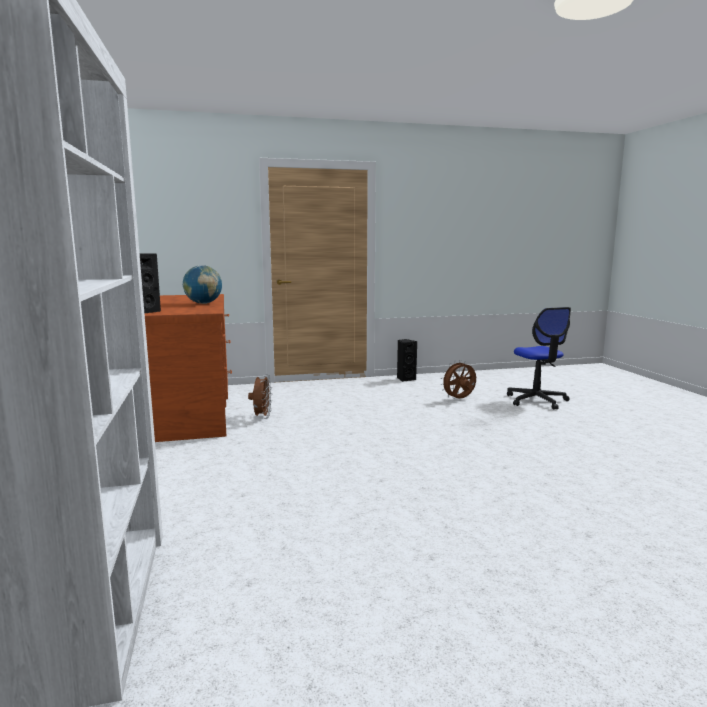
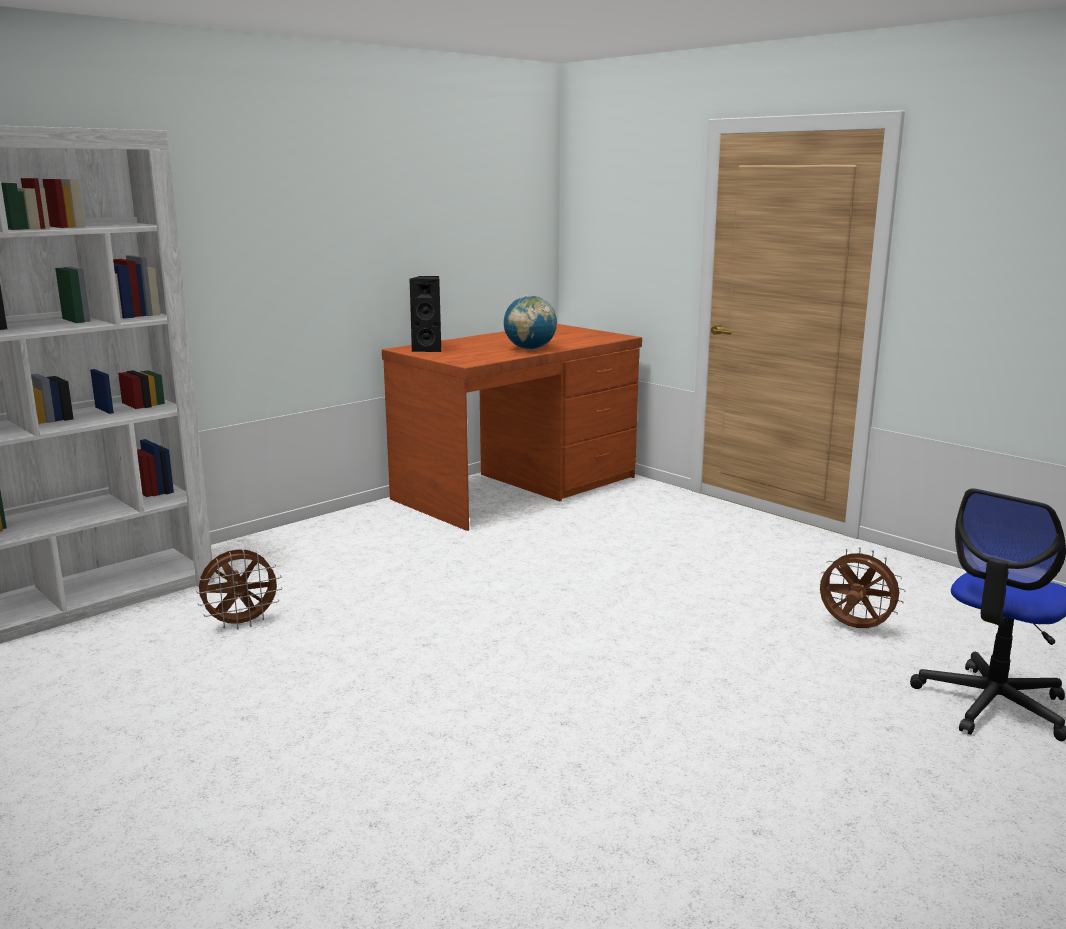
camera: 60 degrees right, 5 degrees up
(262, 417) = (553, 527): brown fan -> brown fan (242, 623)
(405, 379) = (892, 563): black speaker -> none

